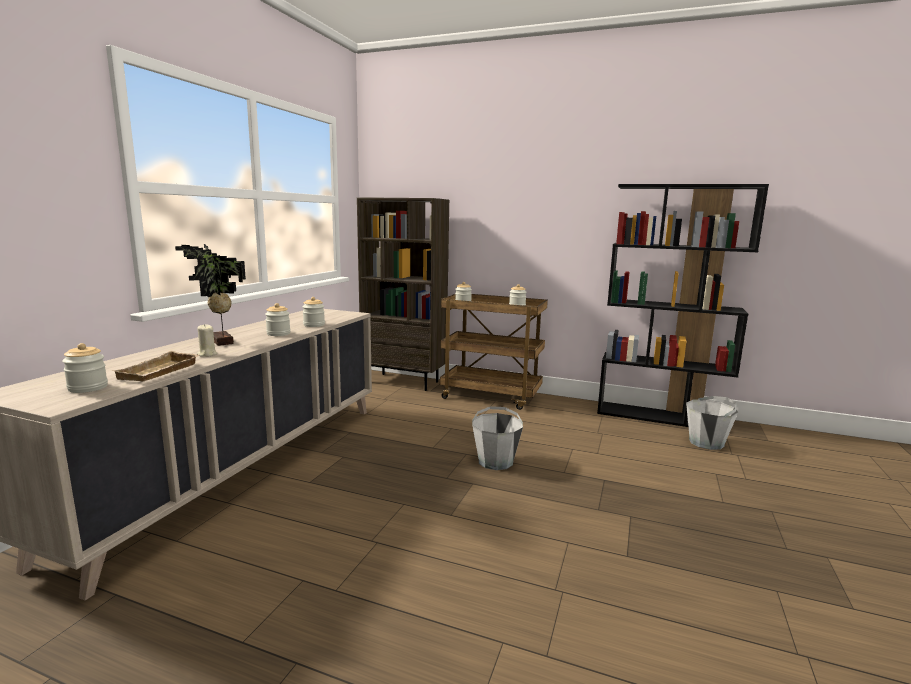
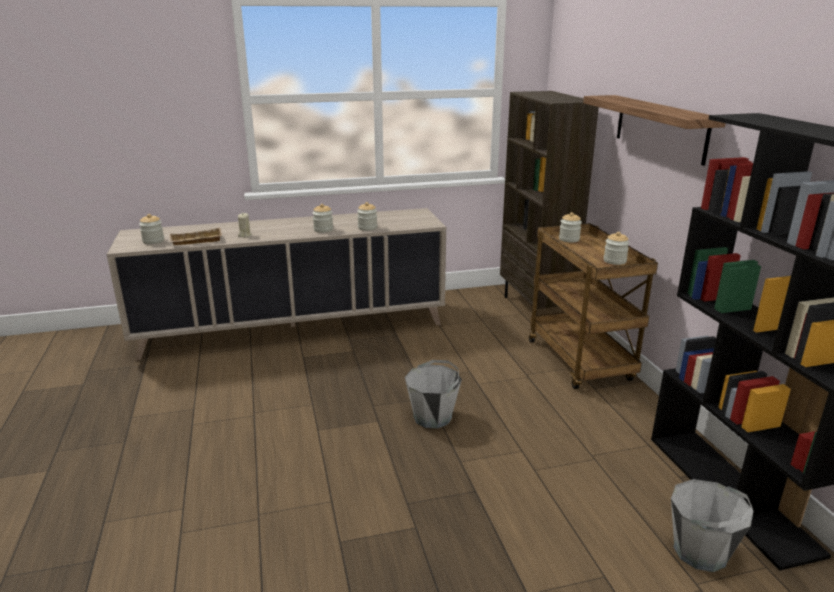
camera: 55 degrees right, 10 degrees up
(219, 342) = (277, 227): potted plant -> none
(521, 209) = (660, 128): none -> shelf

